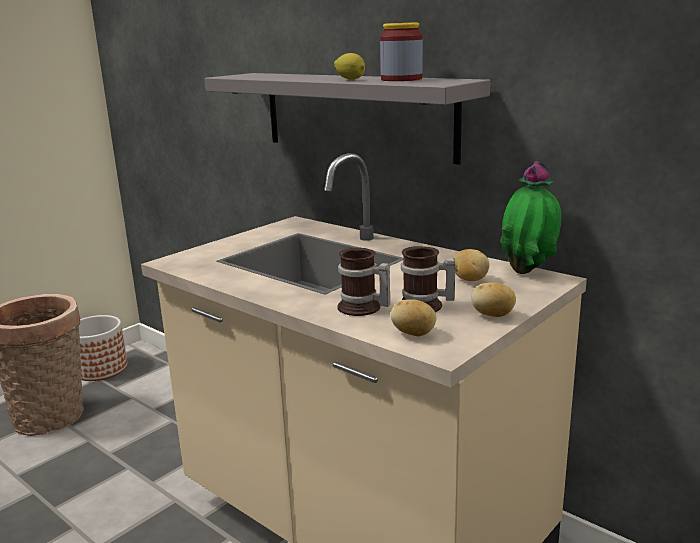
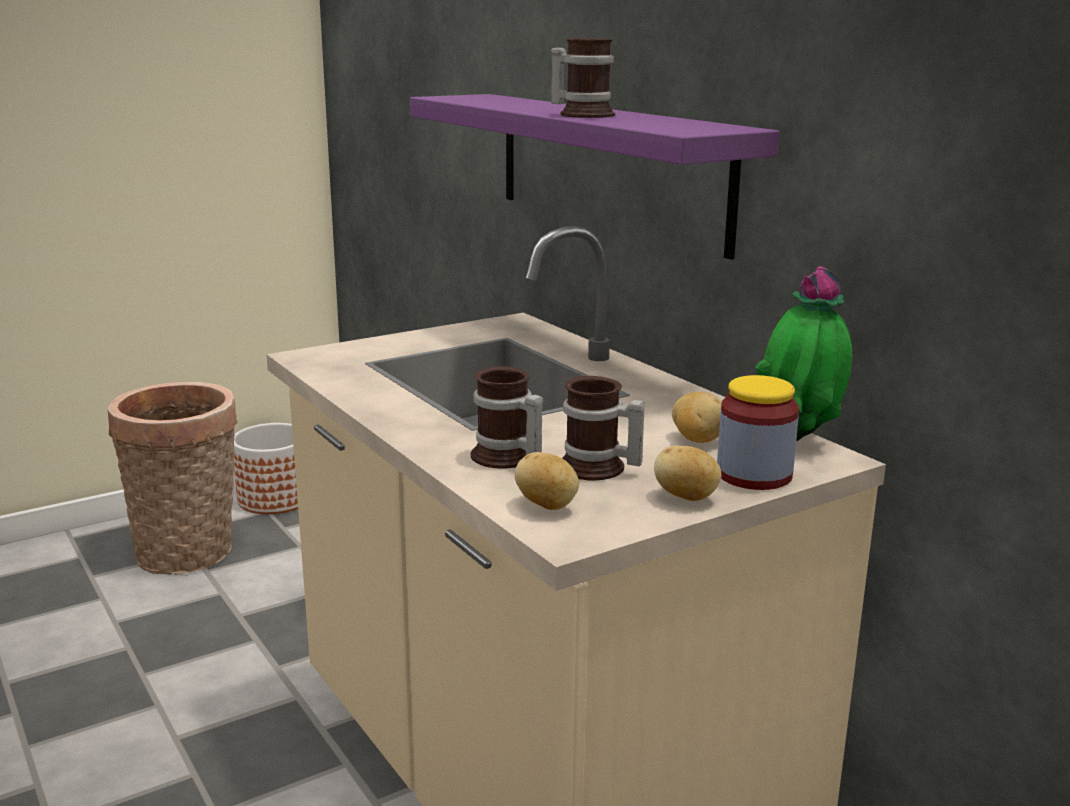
camera: 15 degrees right, 0 degrees up
(350, 79) = (584, 114): lemon -> mug
(355, 114) = (608, 168): grey shelf -> purple shelf
(401, 79) = (652, 120): jar -> jar (754, 475)

